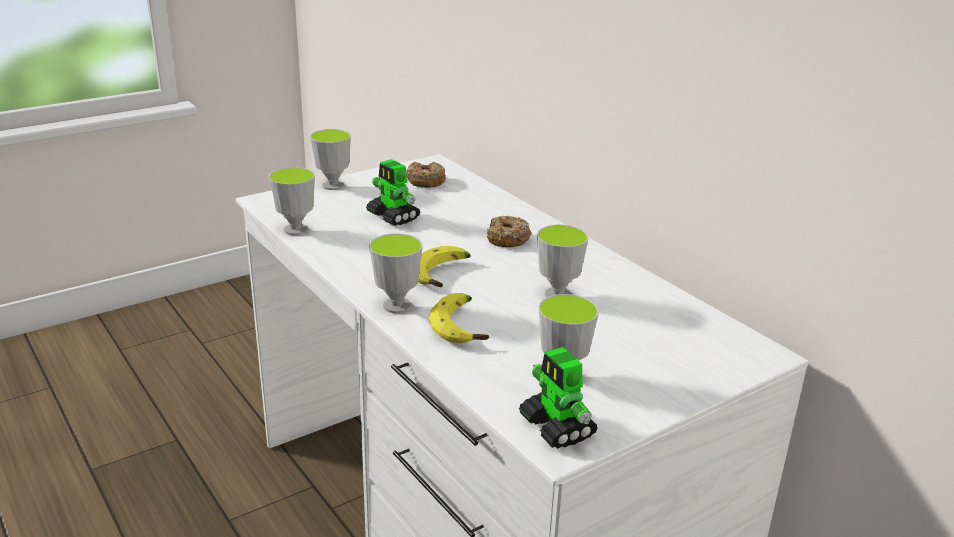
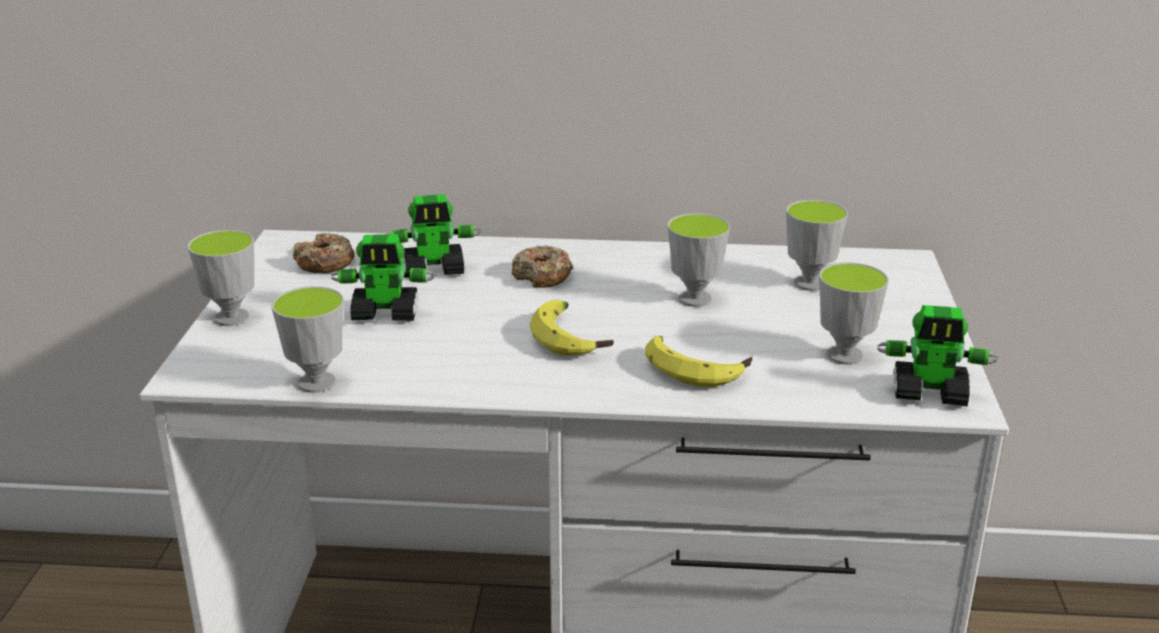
camera: 50 degrees left, 0 degrees up
(397, 306) = (604, 387): cup -> cup (809, 283)
(464, 209) = (435, 270): none -> toy robot

